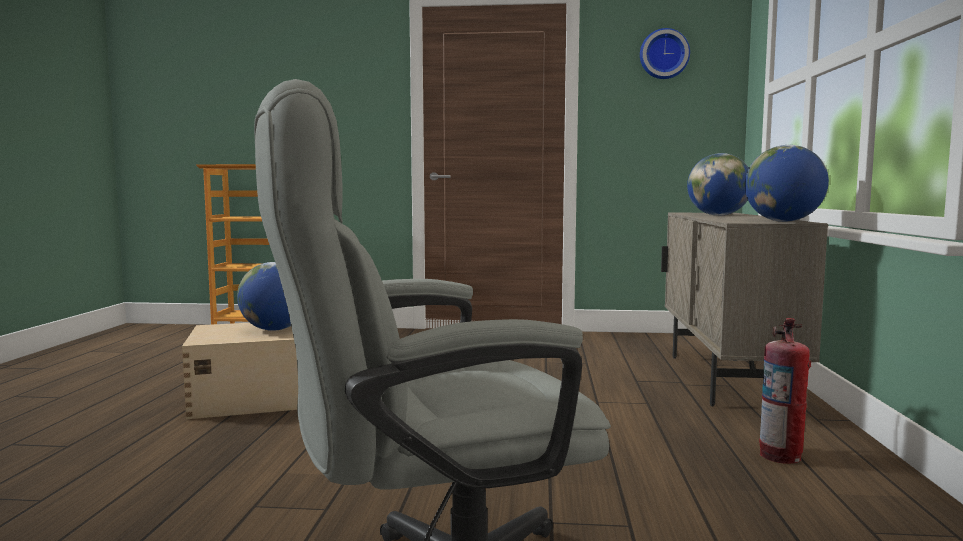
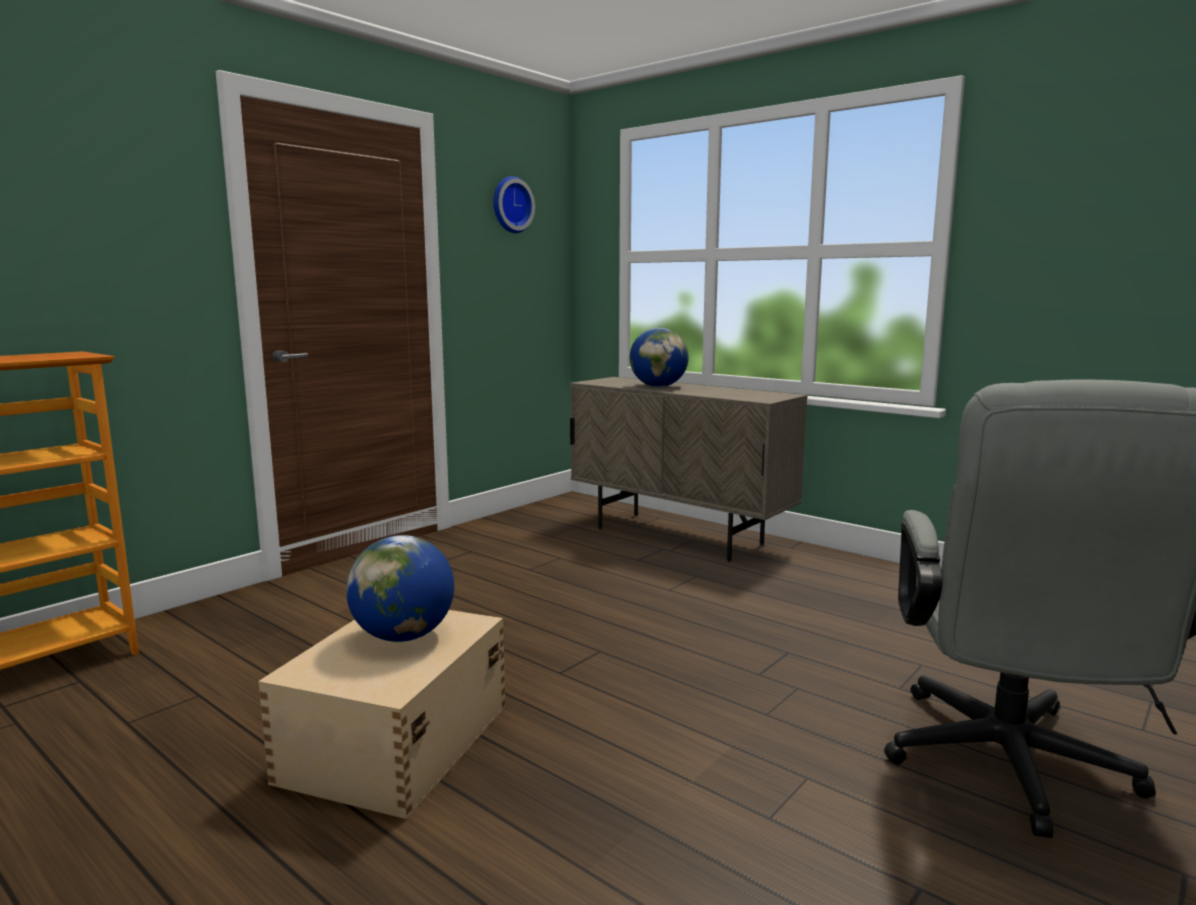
camera: 55 degrees left, 5 degrees up
(781, 455) = (843, 581): fire extinguisher -> none
(783, 221) = (774, 395): globe -> none

